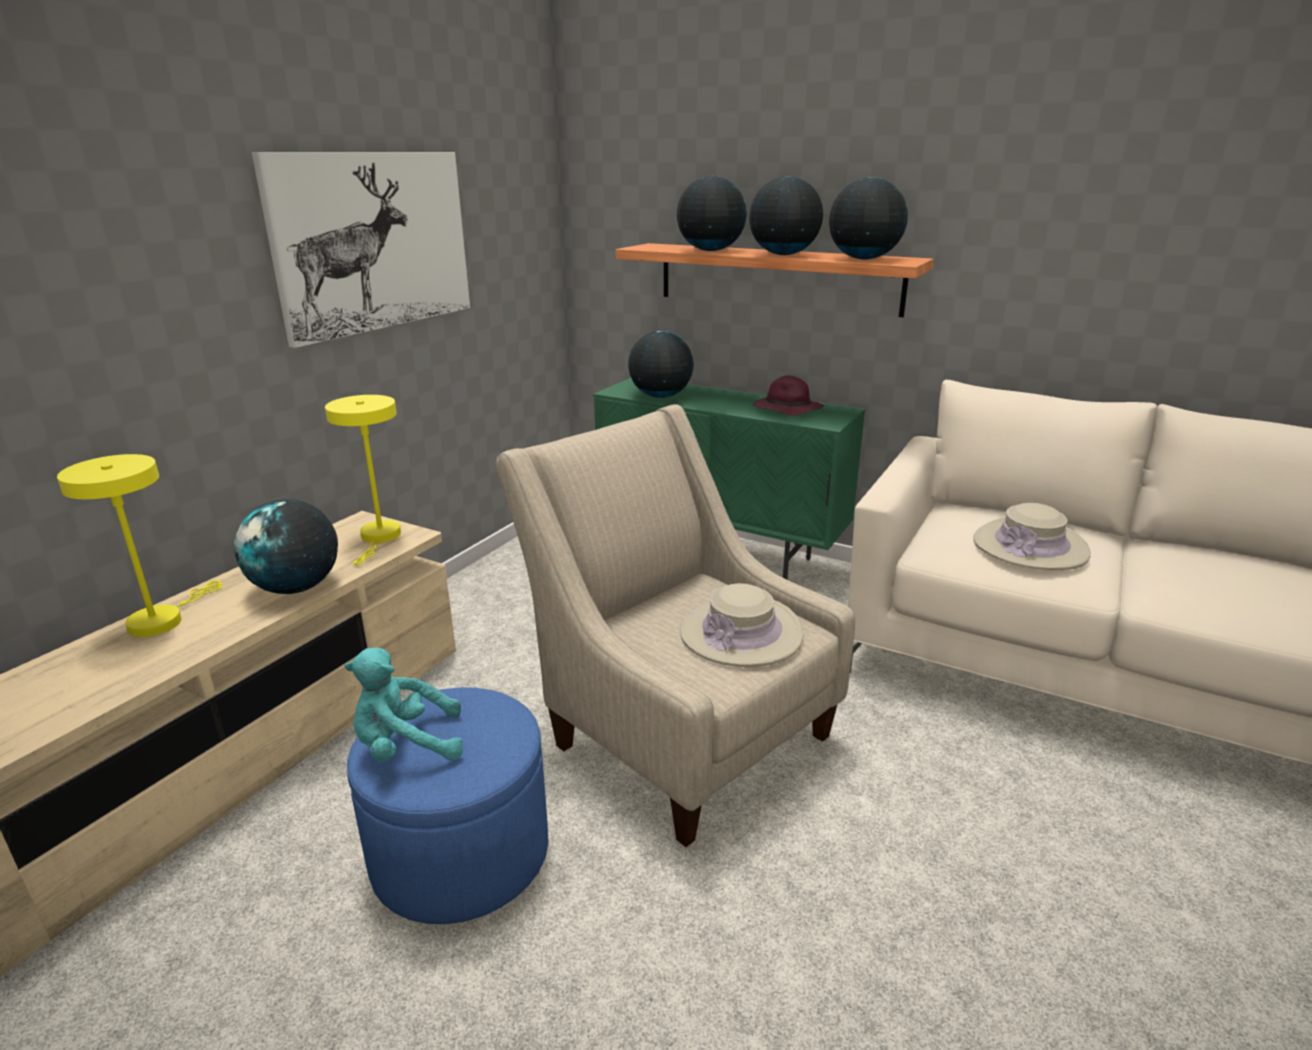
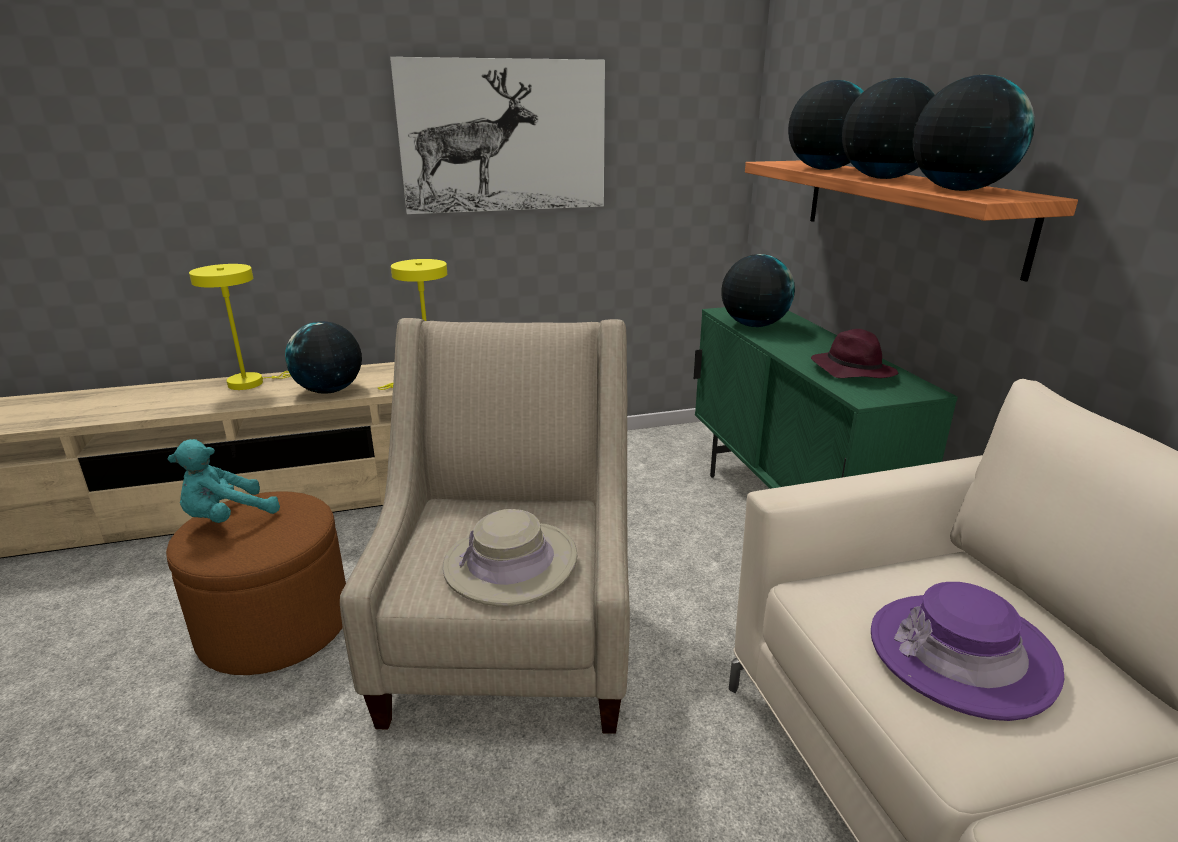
camera: 45 degrees right, 0 degrees up
(406, 747) = (227, 518): turquoise plush toy -> turquoise plush toy turned 75 degrees counterclockwise
(461, 853) = (275, 626): blue ottoman -> brown ottoman
(1030, 546) = (961, 653): beige hat -> purple hat

